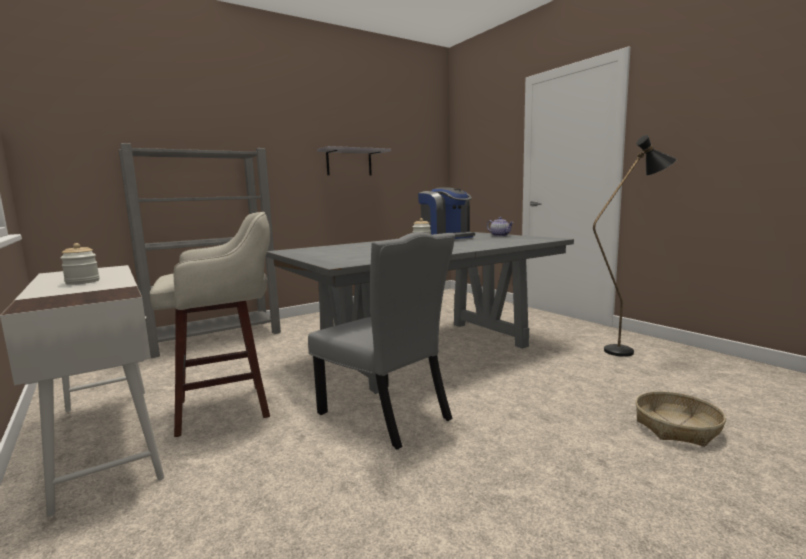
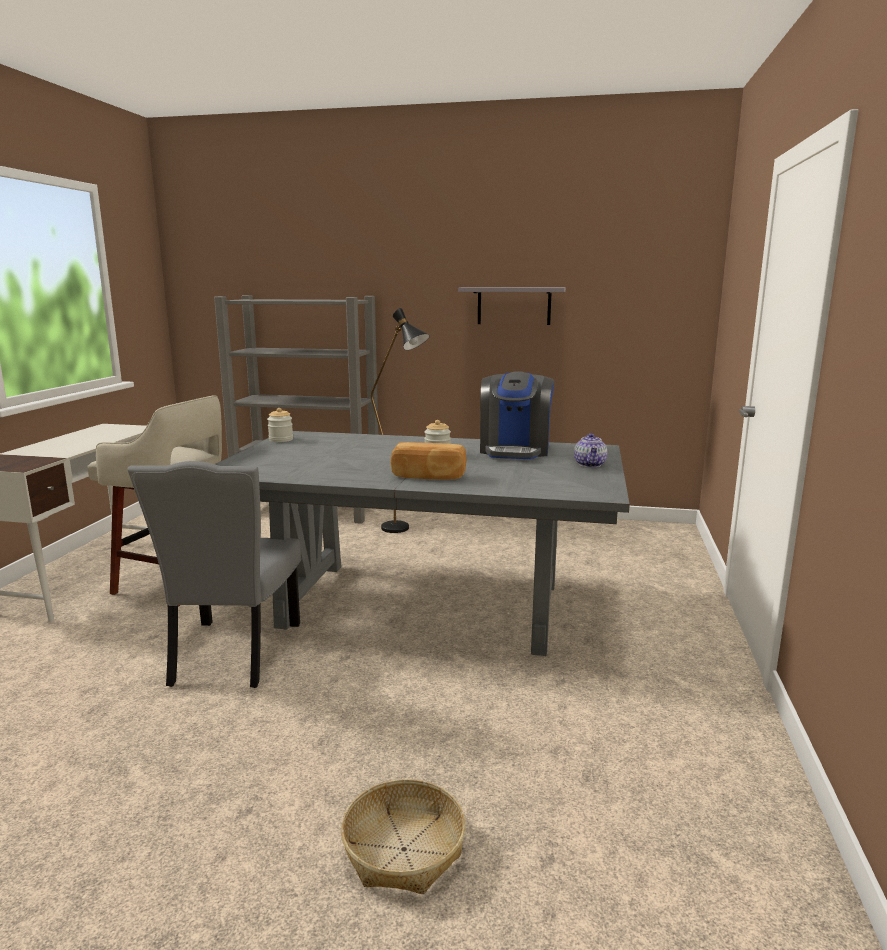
camera: 45 degrees right, 5 degrees up
(82, 282) = (71, 443): jar -> jar (281, 439)
(463, 246) = (428, 476): none -> bread
(628, 351) = (666, 737): black floor lamp -> black floor lamp (403, 530)

